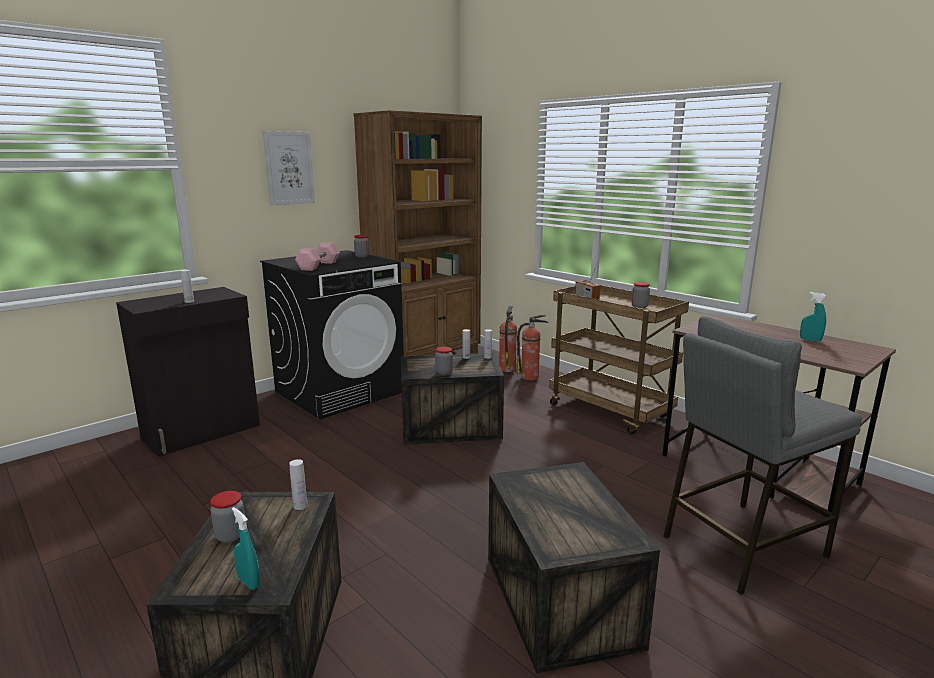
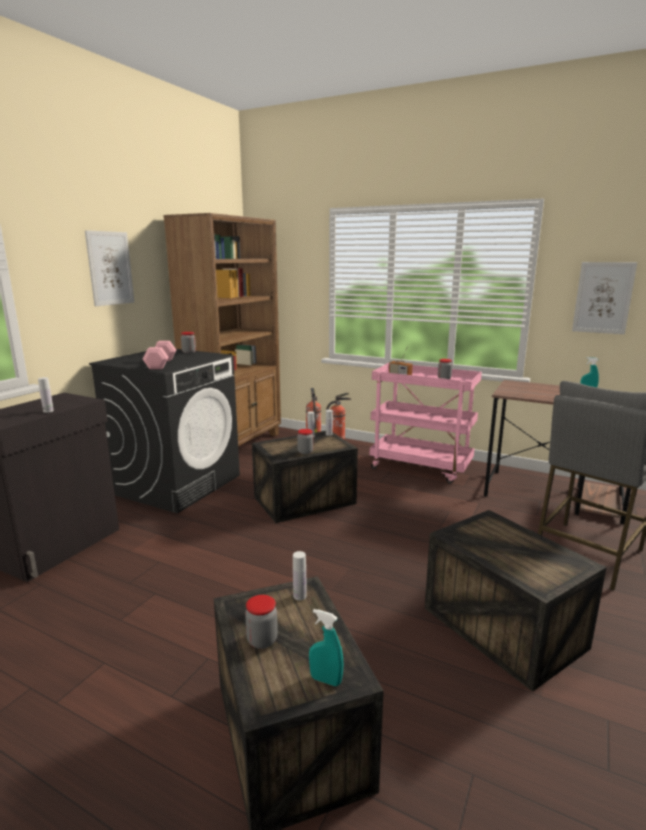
camera: 20 degrees left, 0 degrees up
(611, 412) = (421, 467): brown cart -> pink cart
(854, 214) = (603, 298): none -> picture

